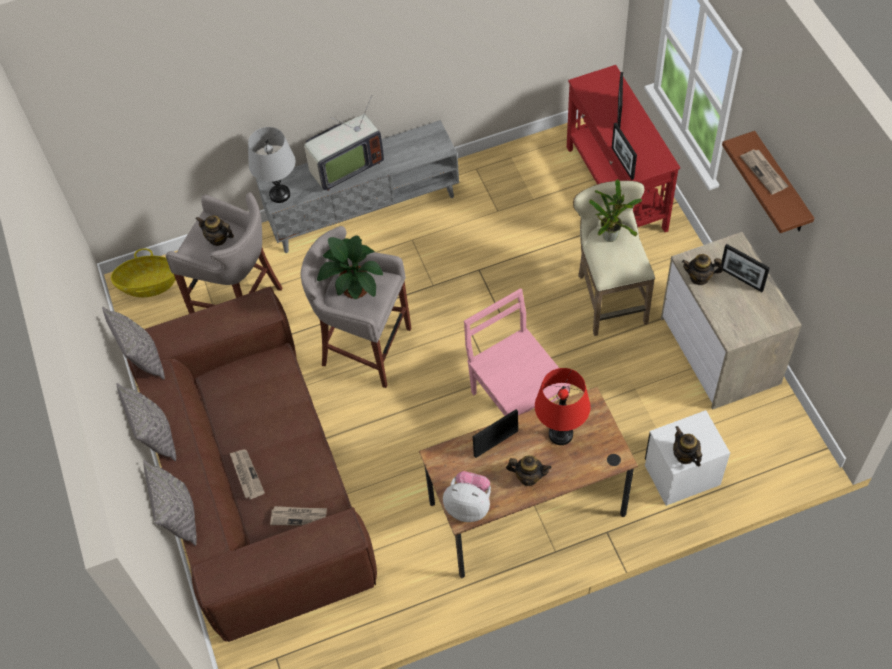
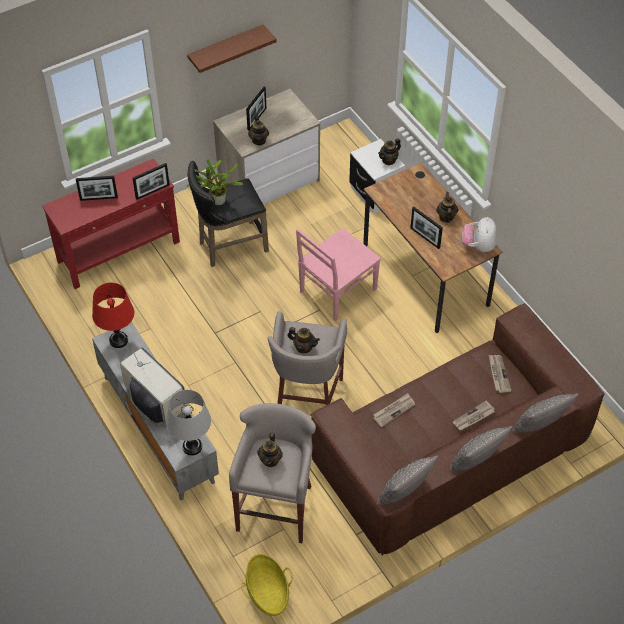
camera: 105 degrees left, 5 degrees down
(354, 285) = (303, 347): potted plant -> teapot
(560, 434) = (408, 203): red table lamp -> red table lamp (118, 340)
(609, 295) = (229, 246): beige stool -> black stool
(764, 172) = (226, 47): newspaper -> newspaper (394, 410)

